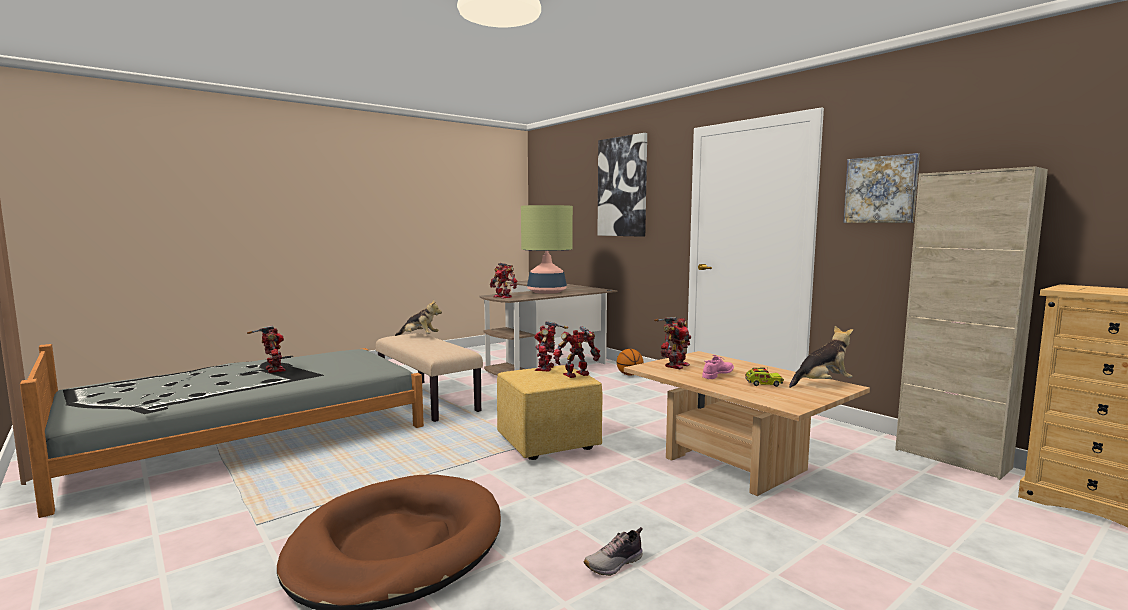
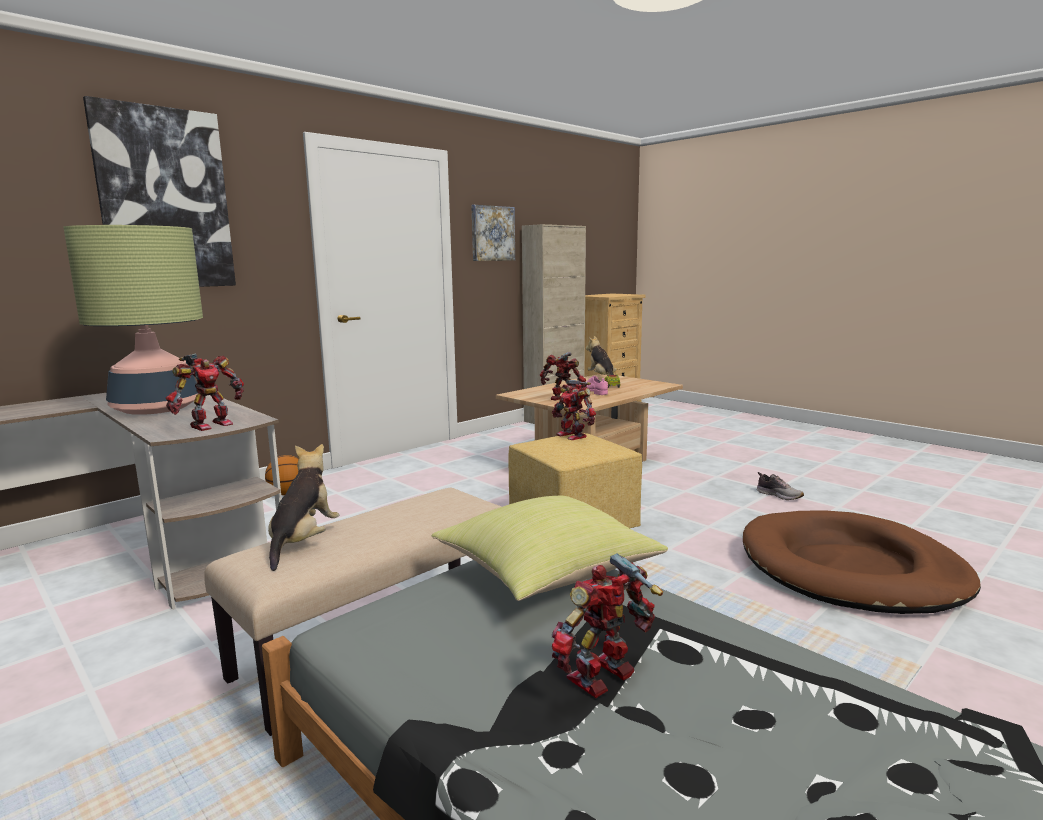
camera: 95 degrees left, 5 degrees up
(358, 369) = (546, 576): none -> yellow pillow
(546, 368) = (547, 447): toy robot -> none

